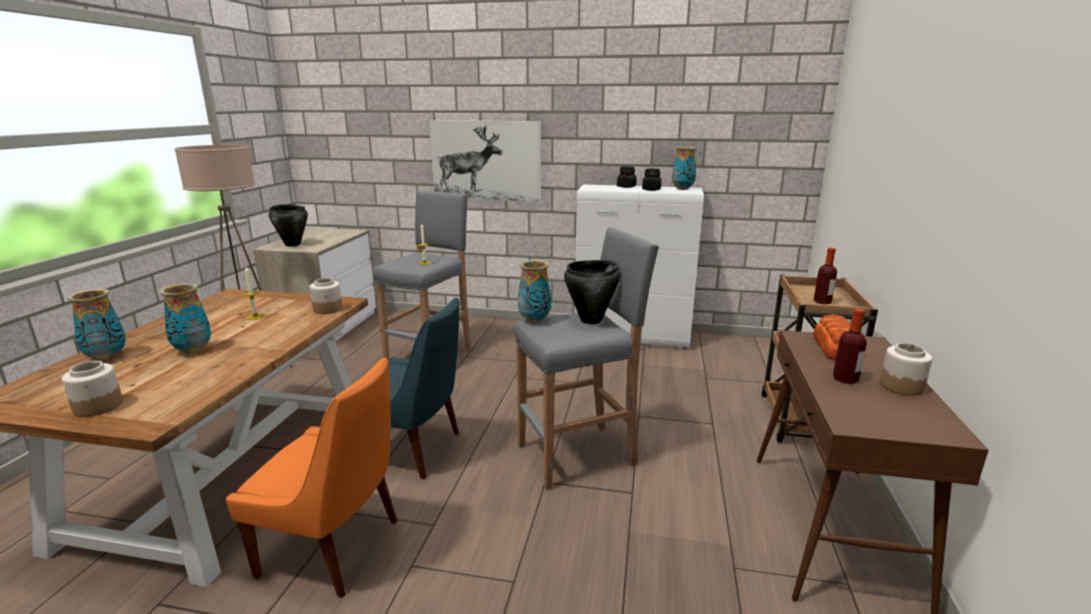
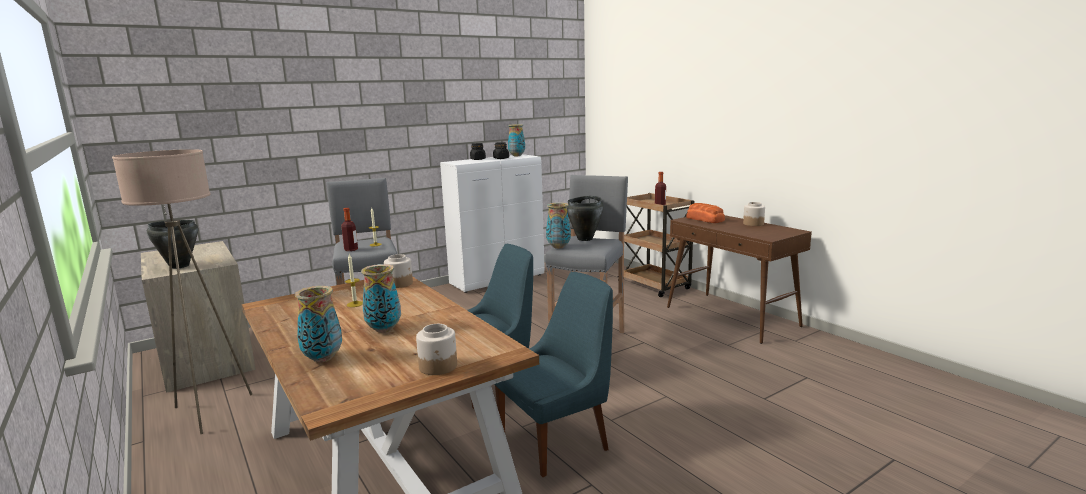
camera: 45 degrees left, 5 degrees down
(335, 549) = (557, 440): orange chair -> blue chair
(486, 160) = (349, 151): picture -> none
(845, 379) = (734, 227): bottle -> bottle (351, 249)

